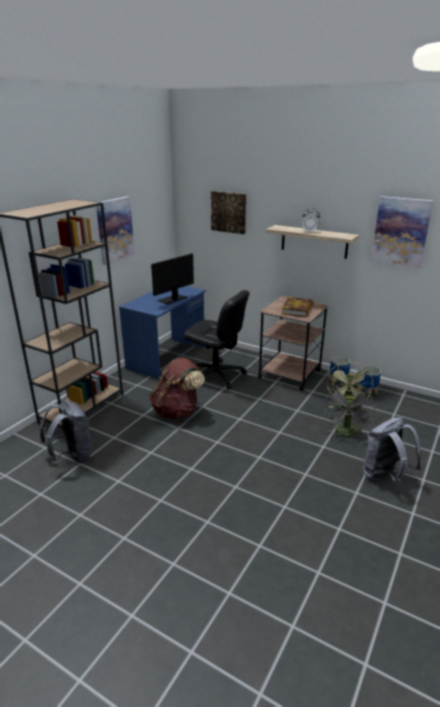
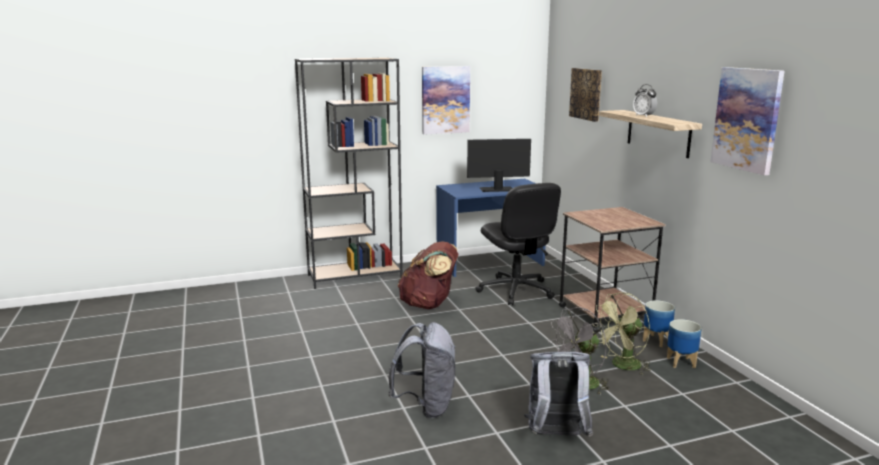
camera: 40 degrees right, 10 degrees down
(72, 456) = (296, 304): grey backpack -> grey backpack (426, 406)
(297, 310) = (610, 220): book -> none

